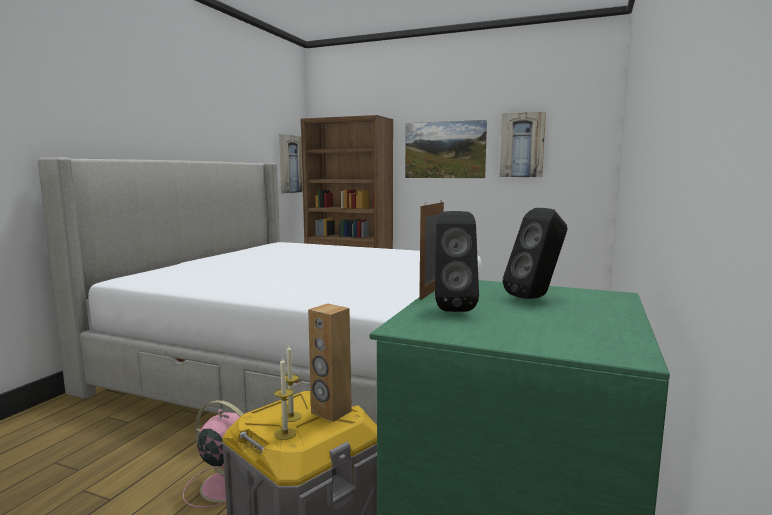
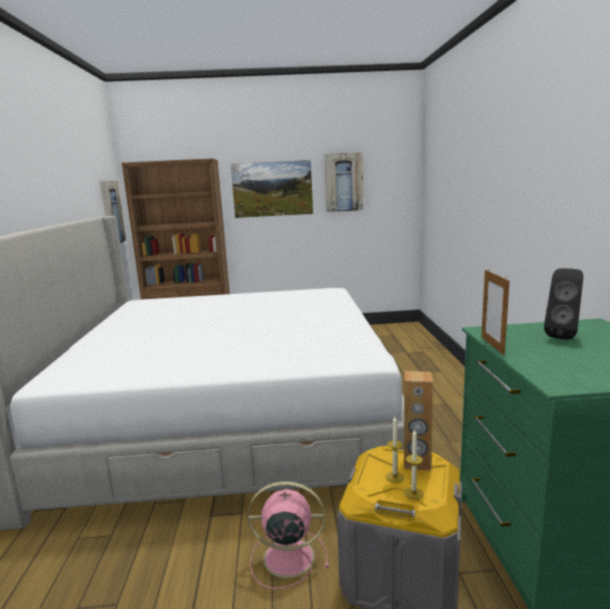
camera: 25 degrees left, 5 degrees up
(453, 308) = (540, 358): black speaker -> none

